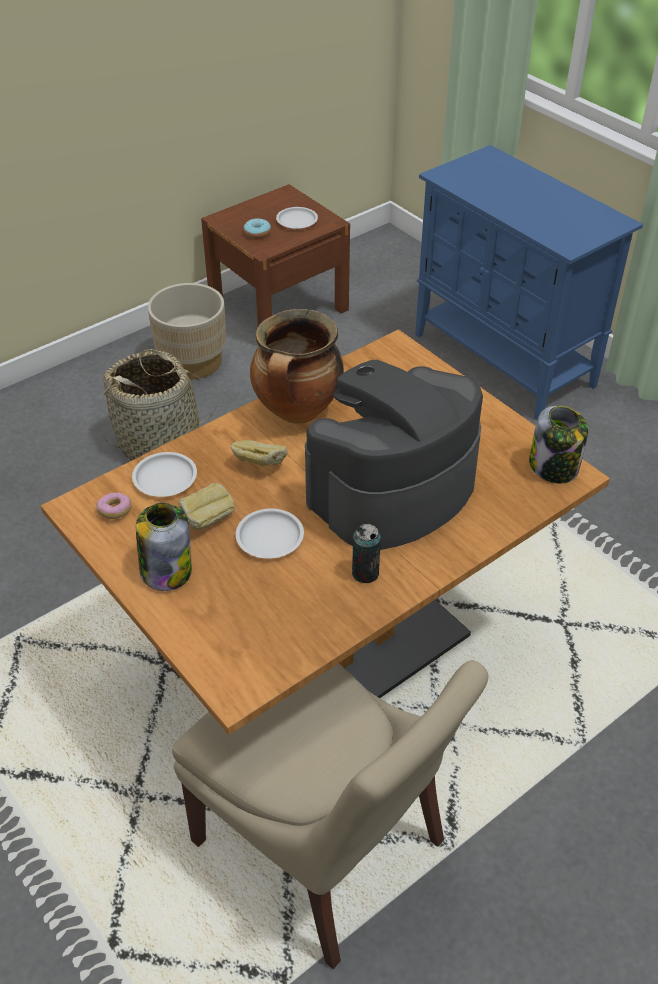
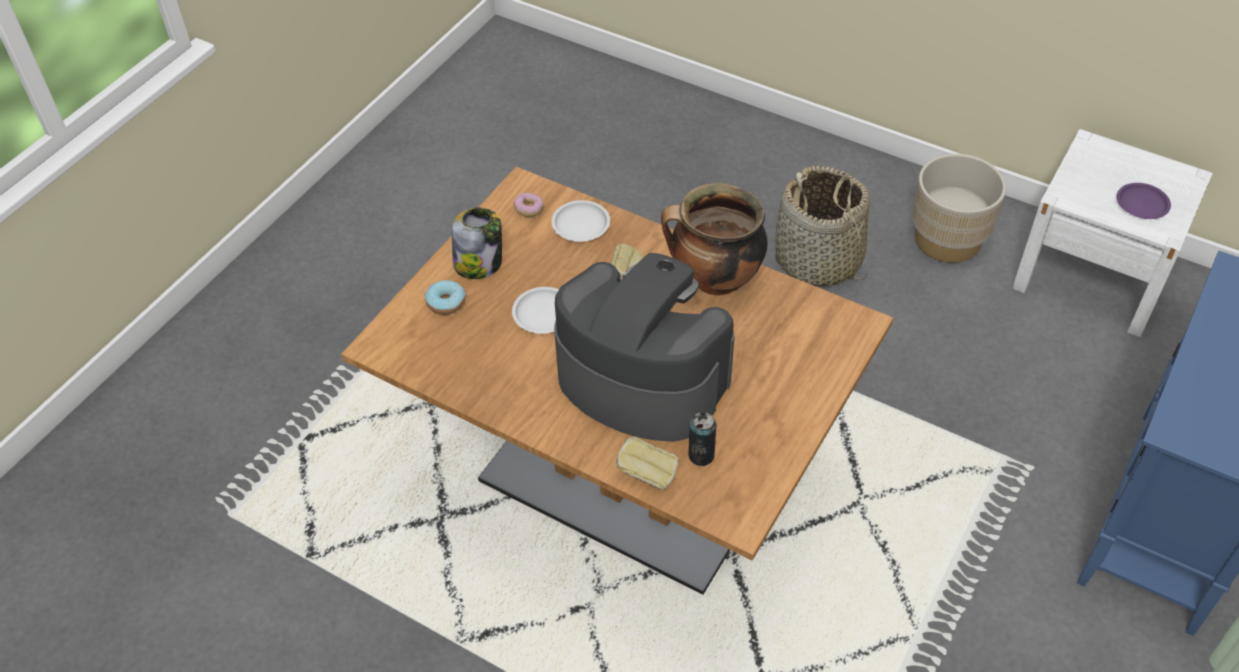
camera: 70 degrees right, 5 degrees up
(207, 520) = (544, 268): bread -> bread (647, 474)
(257, 233) = (1089, 181): donut -> donut (446, 302)
(278, 307) = (1092, 274): brown nightstand -> white nightstand
(296, 221) = (1141, 204): white plate -> purple plate
(324, 847) = (429, 546): beige chair -> none
(365, 573) = (529, 390): can -> can (701, 455)
(554, 467) = (743, 501): jar -> none

